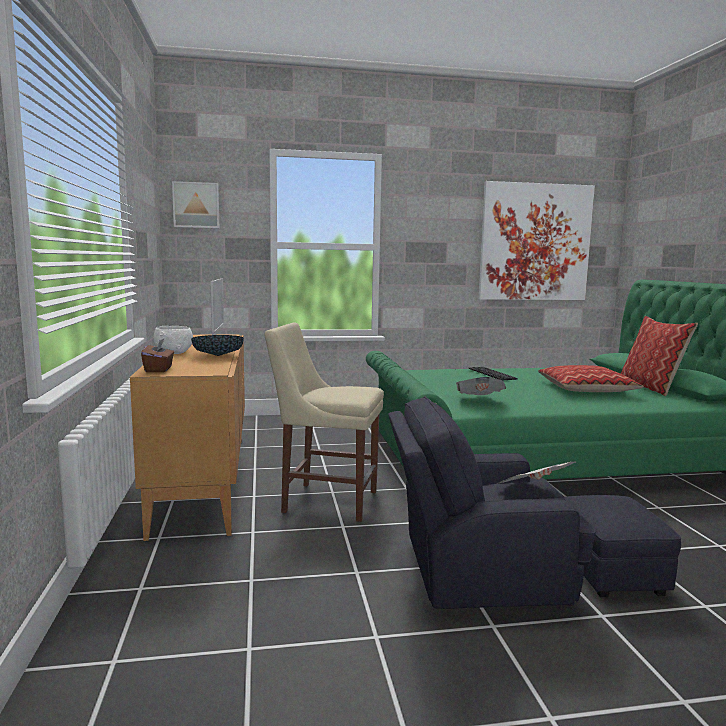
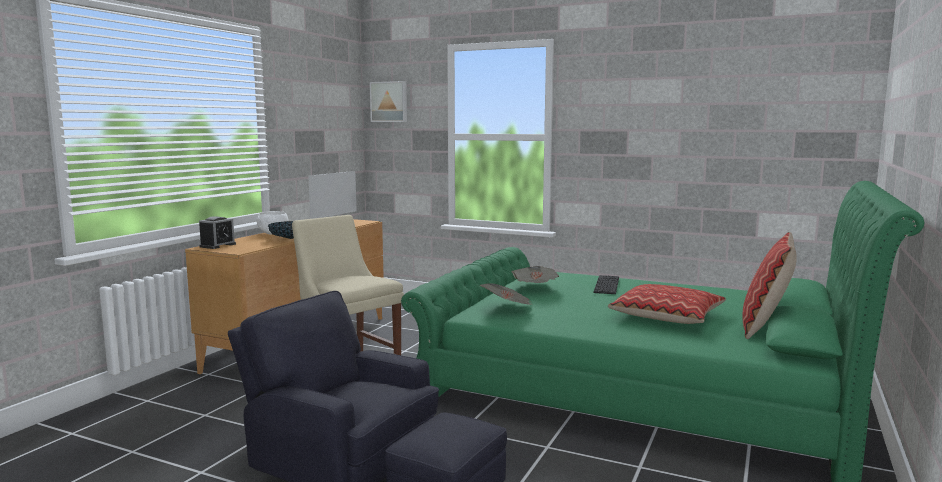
camera: 35 degrees right, 0 degrees up
(159, 369) = (218, 245): brown tissue box -> alarm clock
(533, 492) = (374, 394): newspaper -> newspaper (535, 288)
(535, 242) = (742, 129): picture -> none

